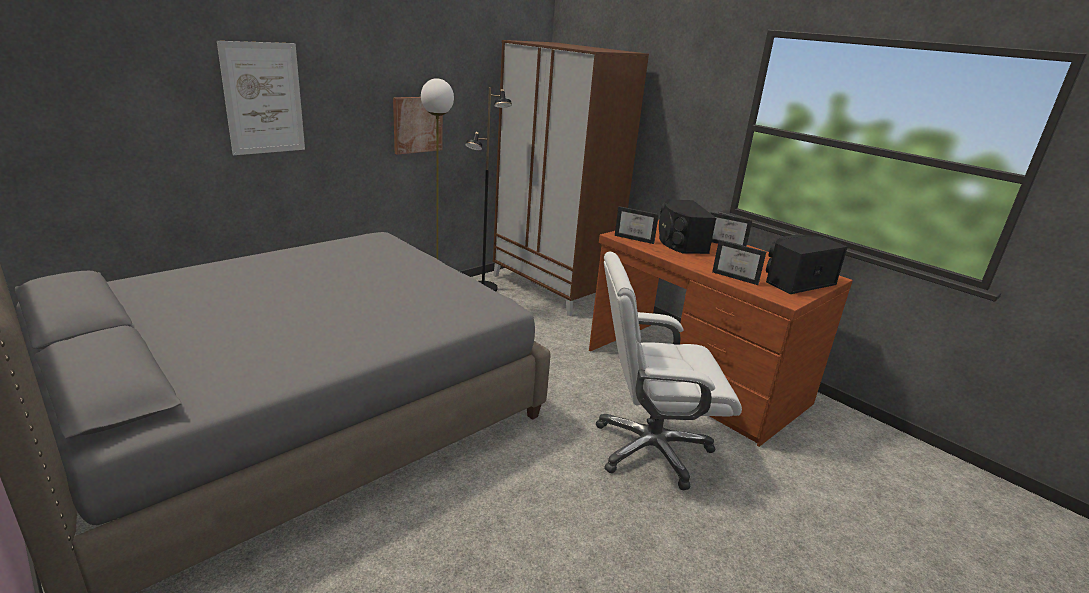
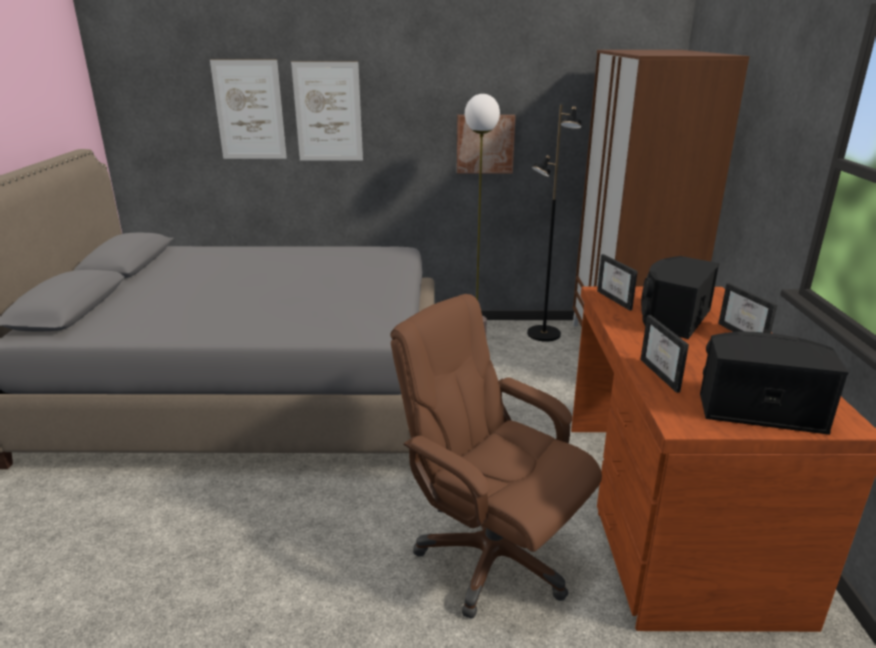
camera: 45 degrees right, 0 degrees up
(163, 99) = (249, 110): none -> picture
(650, 449) = (492, 556): white office chair -> brown office chair

